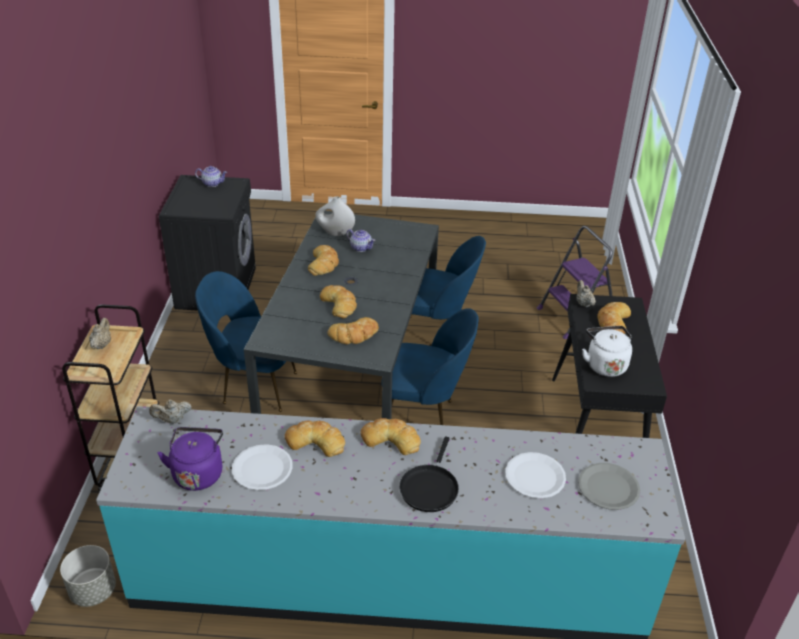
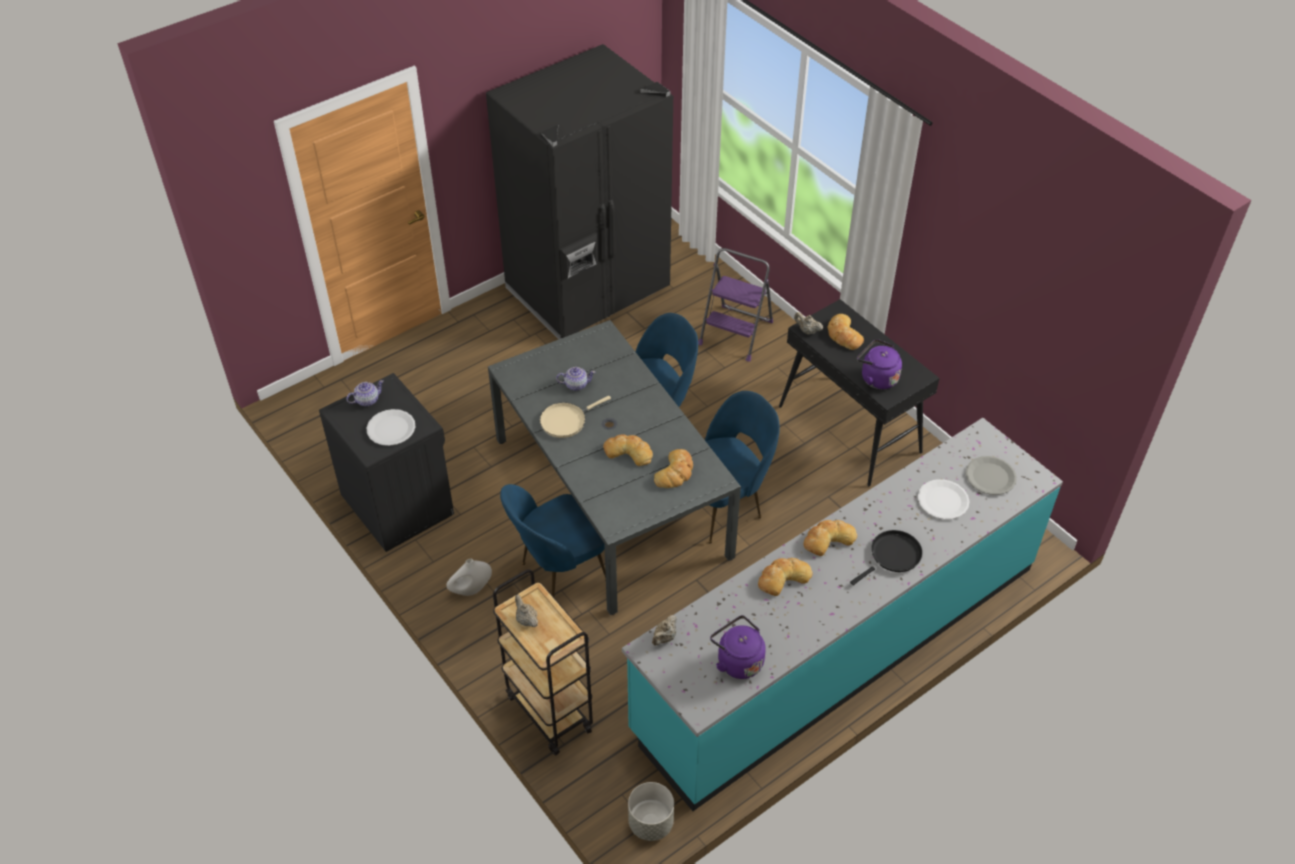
camera: 40 degrees left, 10 degrees up
(262, 469) = (775, 624): white plate -> white plate (391, 428)
(324, 263) = (566, 421): bread -> beige frying pan
(335, 233) = (534, 383): white vase -> white vase (471, 590)
(429, 487) = (892, 556): black frying pan -> black frying pan turned 105 degrees counterclockwise
(496, 238) = (588, 289): none -> black fridge
(604, 364) = (876, 378): white kettle -> purple kettle

